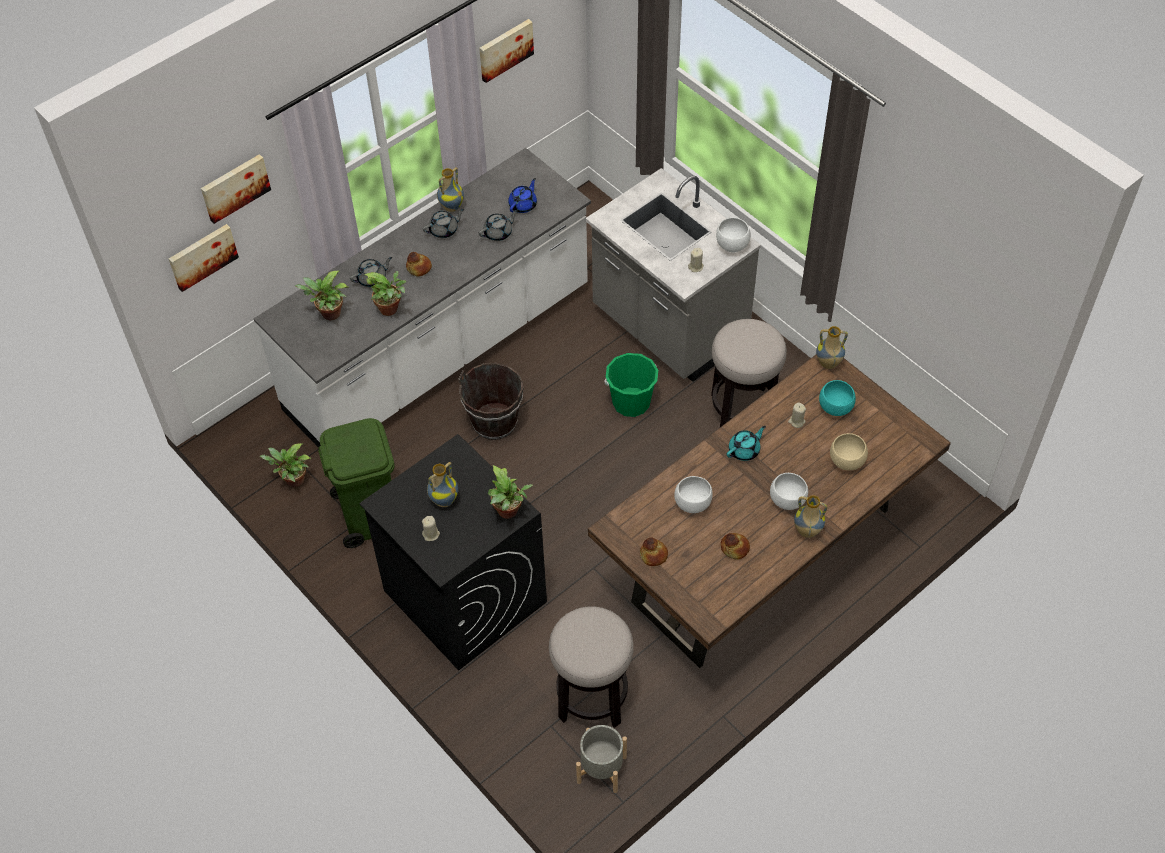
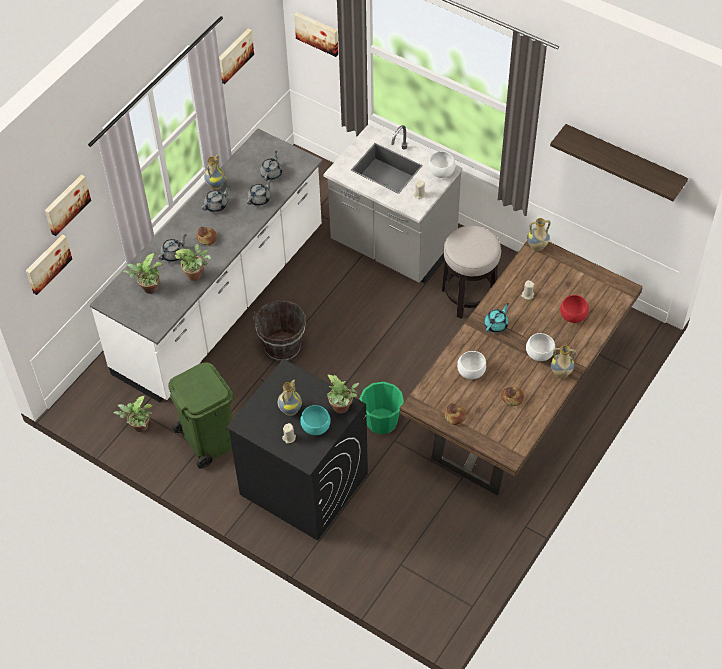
camera: 15 degrees left, 0 degrees up
(523, 205) = (271, 173): blue teapot -> grey teapot
(592, 697) = (424, 535): stool -> none
(602, 769) = (449, 586): grey planter -> none
(620, 42) = (317, 33): none -> picture
(631, 402) = (383, 309): green bucket -> green bucket (381, 421)
(836, 407) = (553, 278): turquoise bowl -> turquoise bowl (316, 427)
(847, 462) = (573, 317): beige bowl -> red bowl
(954, 274) = (623, 161): none -> shelf

